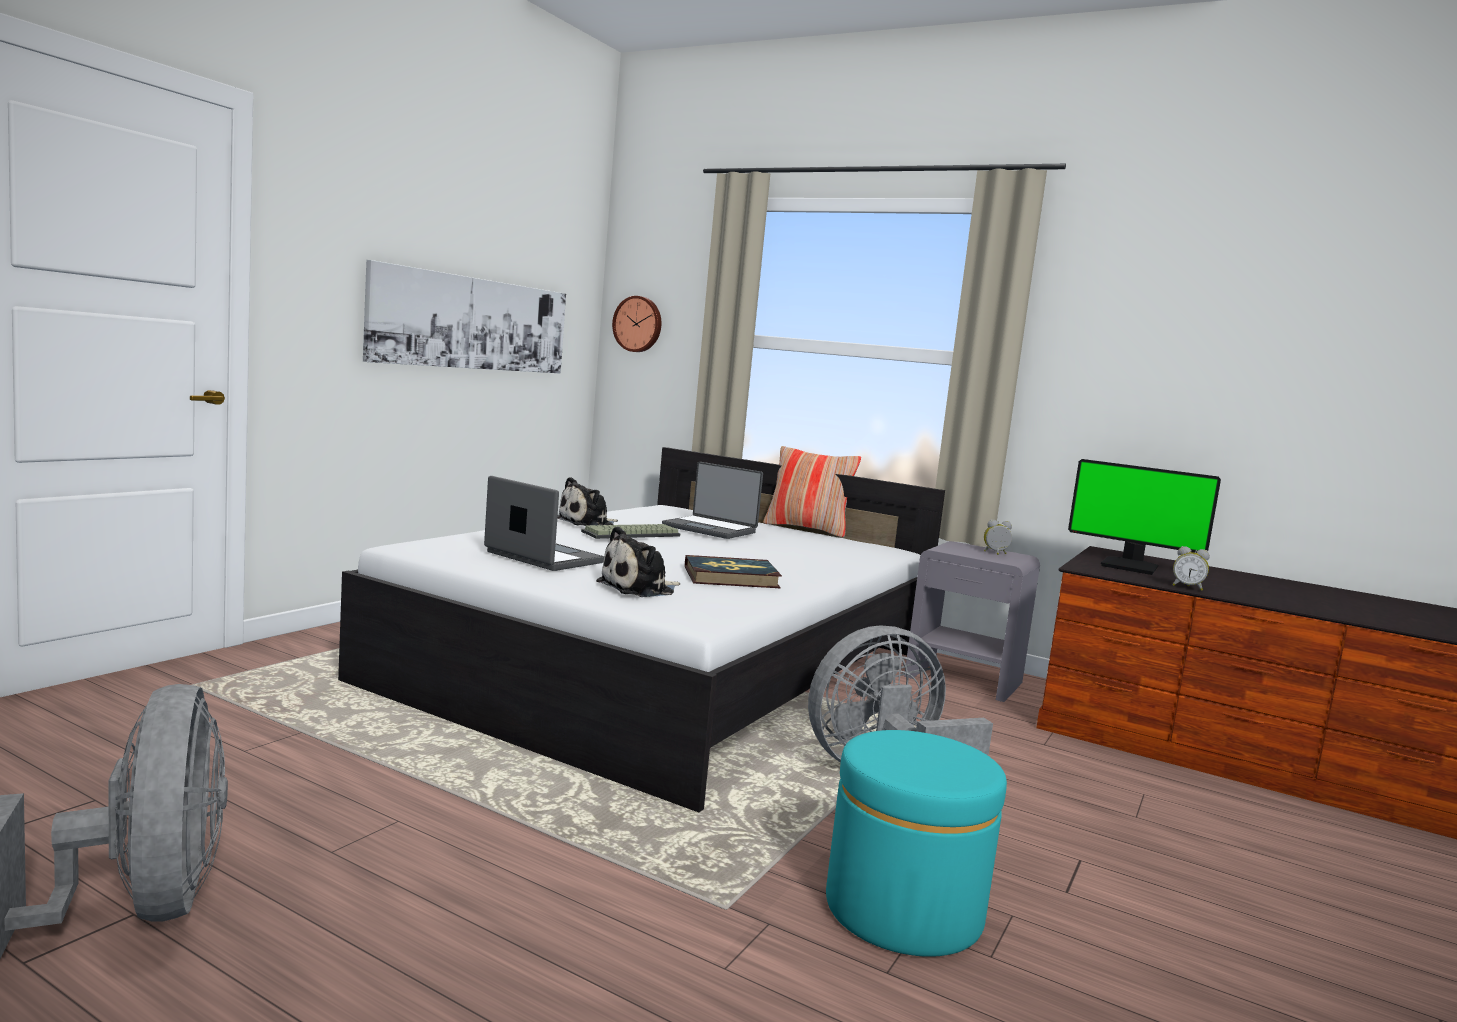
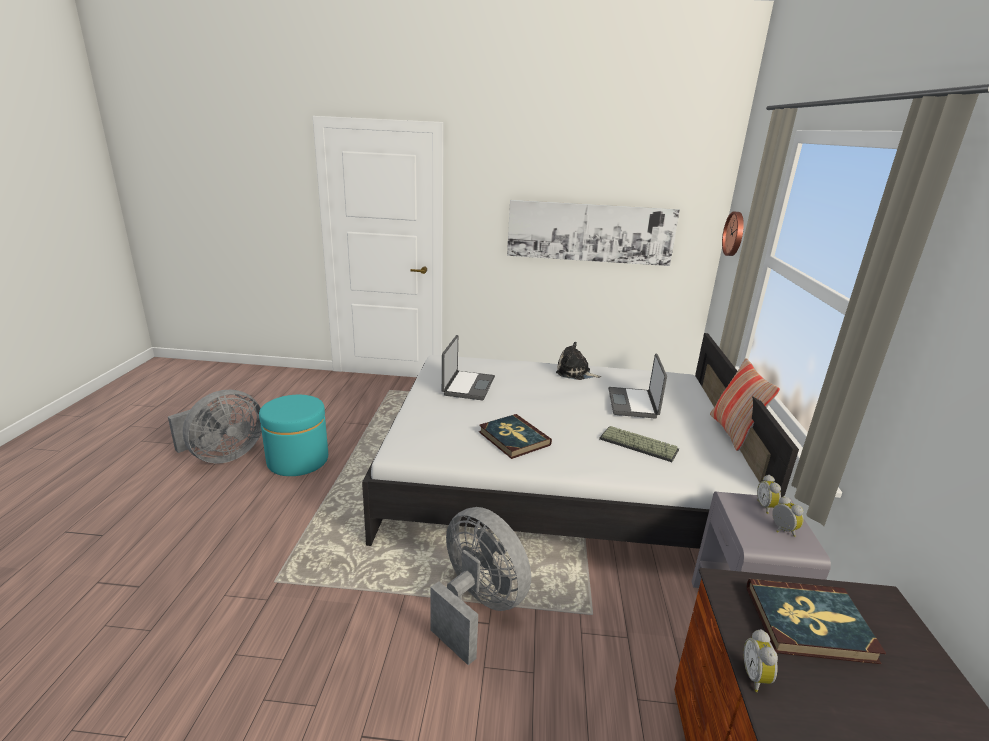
camera: 65 degrees right, 15 degrees up
(631, 534) = (565, 389): keyboard -> keyboard (637, 445)
(640, 589) = (444, 422): plush toy -> none
(903, 910) = (299, 650): turquoise ottoman -> turquoise ottoman (298, 460)
(960, 547) = (766, 507): none -> alarm clock
(1130, 566) = (809, 624): monitor -> book

